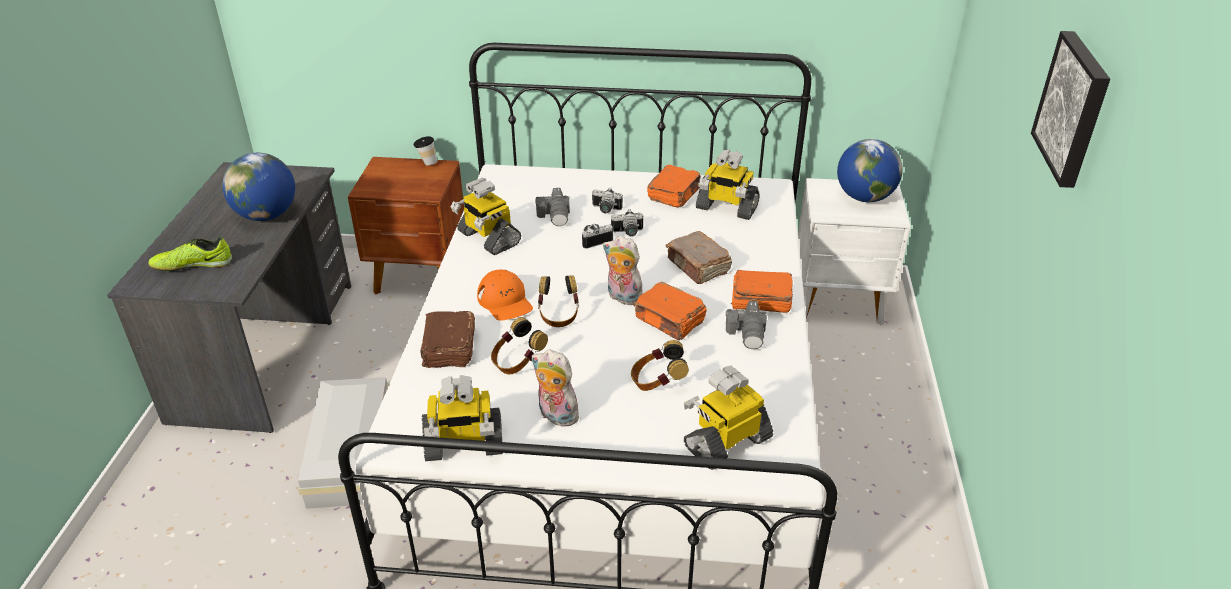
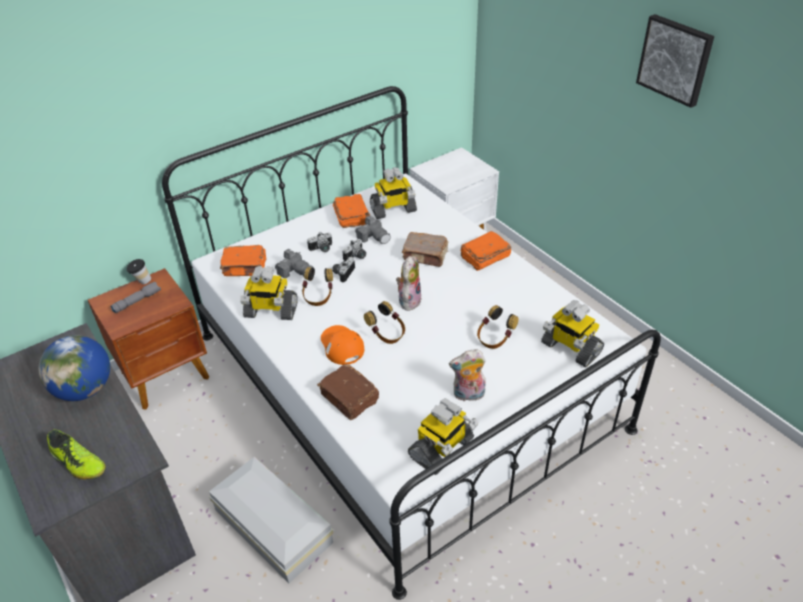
camera: 40 degrees left, 5 degrees up
(193, 265) = (78, 463): shoe -> shoe turned 90 degrees counterclockwise
(404, 176) = (137, 301): none -> grey flashlight
(505, 301) = (342, 346): orange cap -> orange cap turned 135 degrees counterclockwise
(517, 362) = (403, 379): headphones -> headphones (318, 296)
(622, 297) = (409, 300): plush toy -> plush toy turned 120 degrees clockwise
(670, 320) = (453, 298): orange book -> orange book (245, 268)
(726, 442) = (570, 348): toy robot -> toy robot turned 60 degrees counterclockwise
(748, 334) = (503, 281): camera -> camera (374, 237)
(864, 197) = (456, 165): globe -> none

